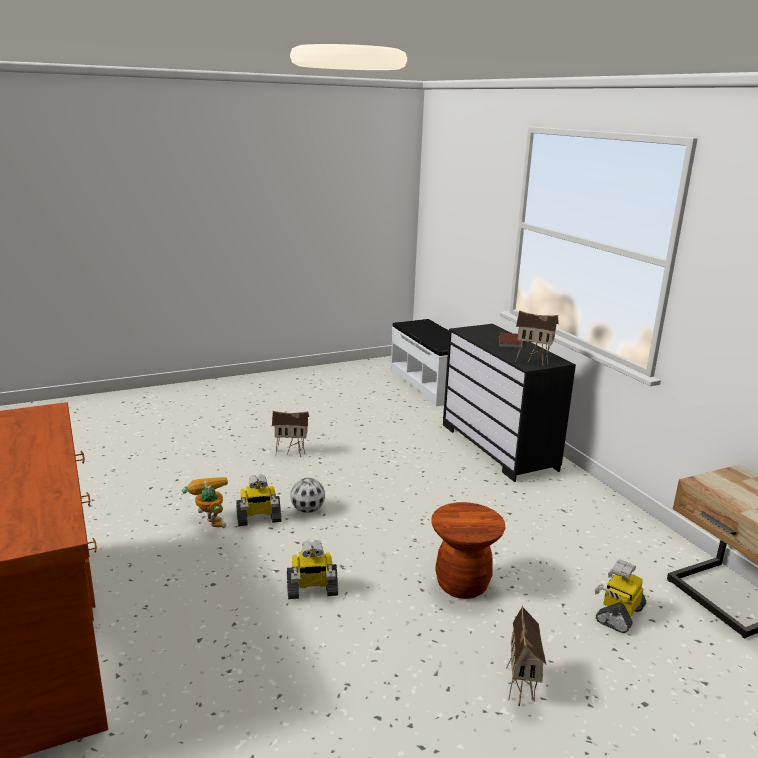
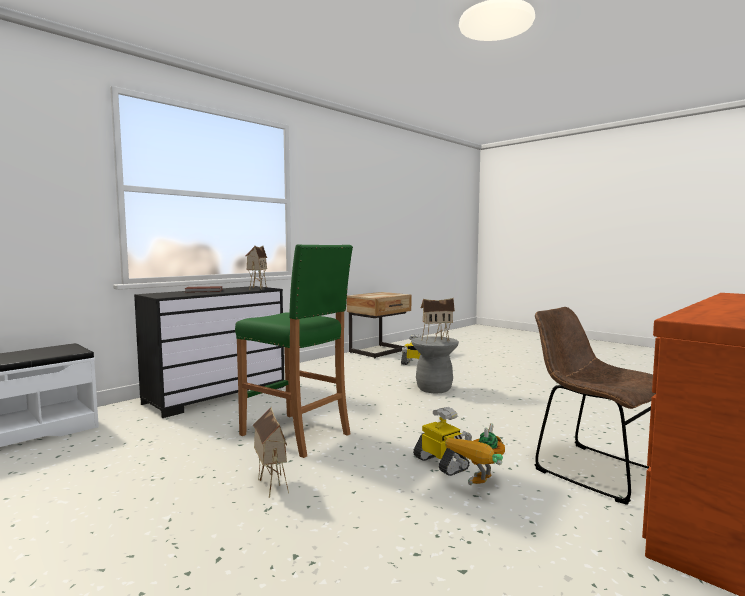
camera: 110 degrees left, 15 degrees down
(173, 590) = (591, 469): none -> brown chair
(308, 510) = (399, 445): football -> none
(311, 590) = (502, 422): toy robot -> none
(366, 470) = (296, 435): none -> green stool
(462, 584) = (434, 389): brown stool -> grey stool
(521, 688) = (495, 374): toy house -> toy house (436, 341)

